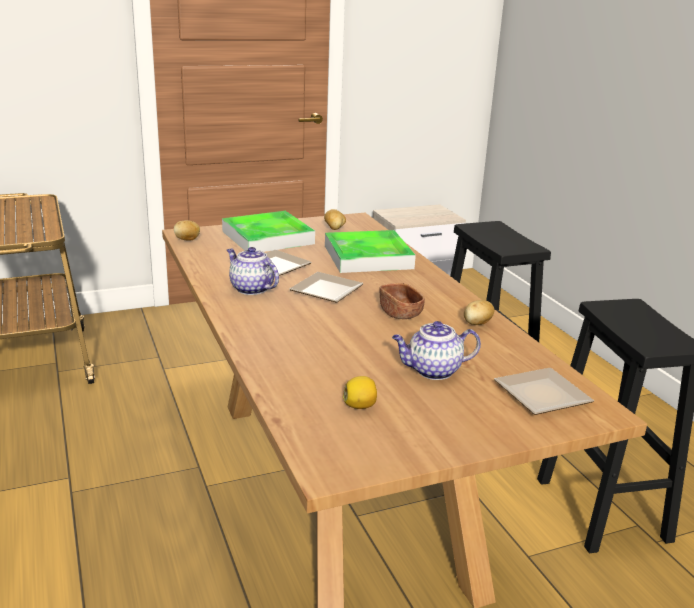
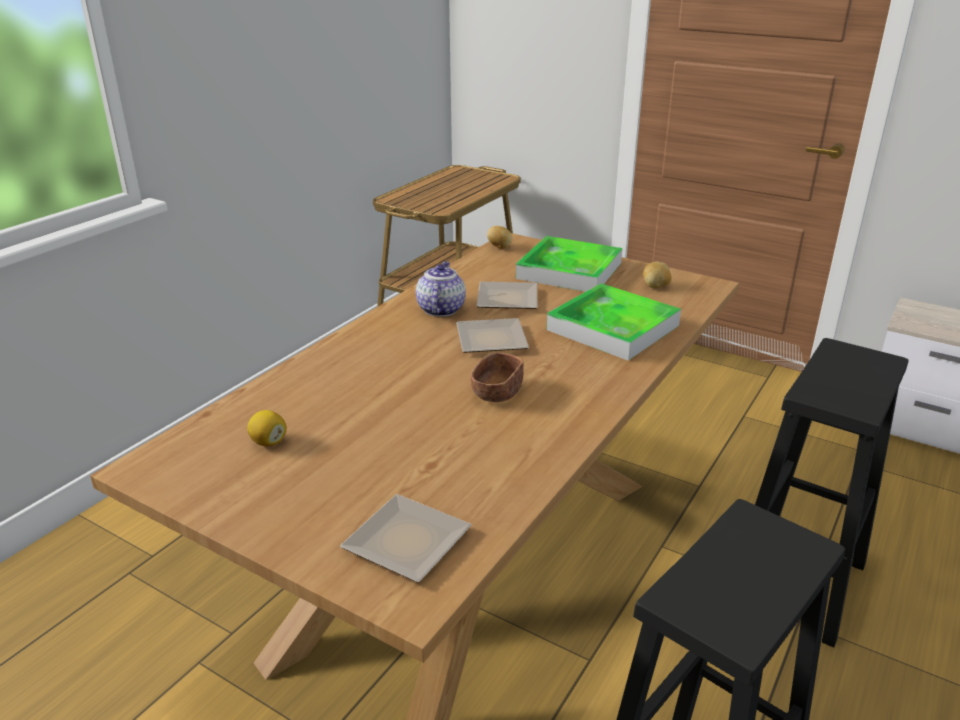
camera: 55 degrees right, 5 degrees up
(432, 371) = (384, 455): teapot -> none
(477, 324) = (538, 444): potato -> none

